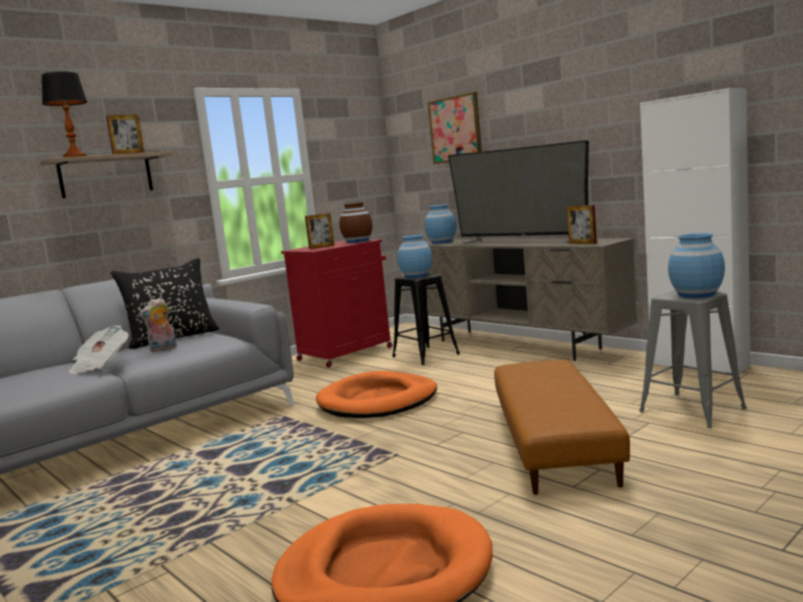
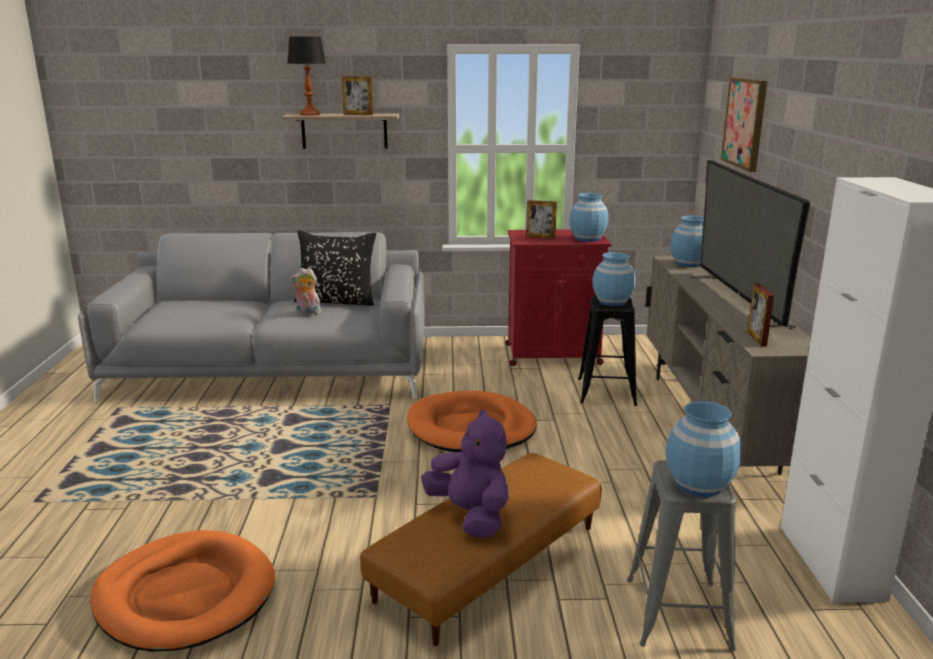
camera: 40 degrees right, 10 degrees up
(100, 365) = (252, 313): newspaper -> none
(357, 241) = (587, 238): brown vase -> blue vase
(549, 395) = (471, 516): none -> purple plush toy

